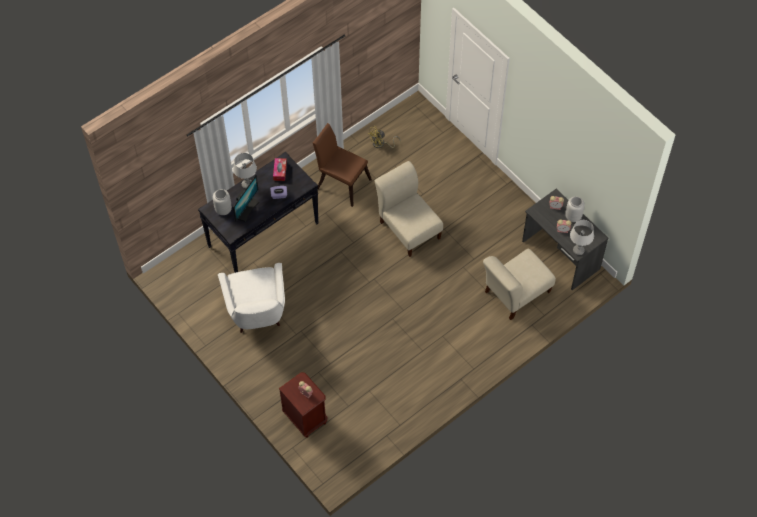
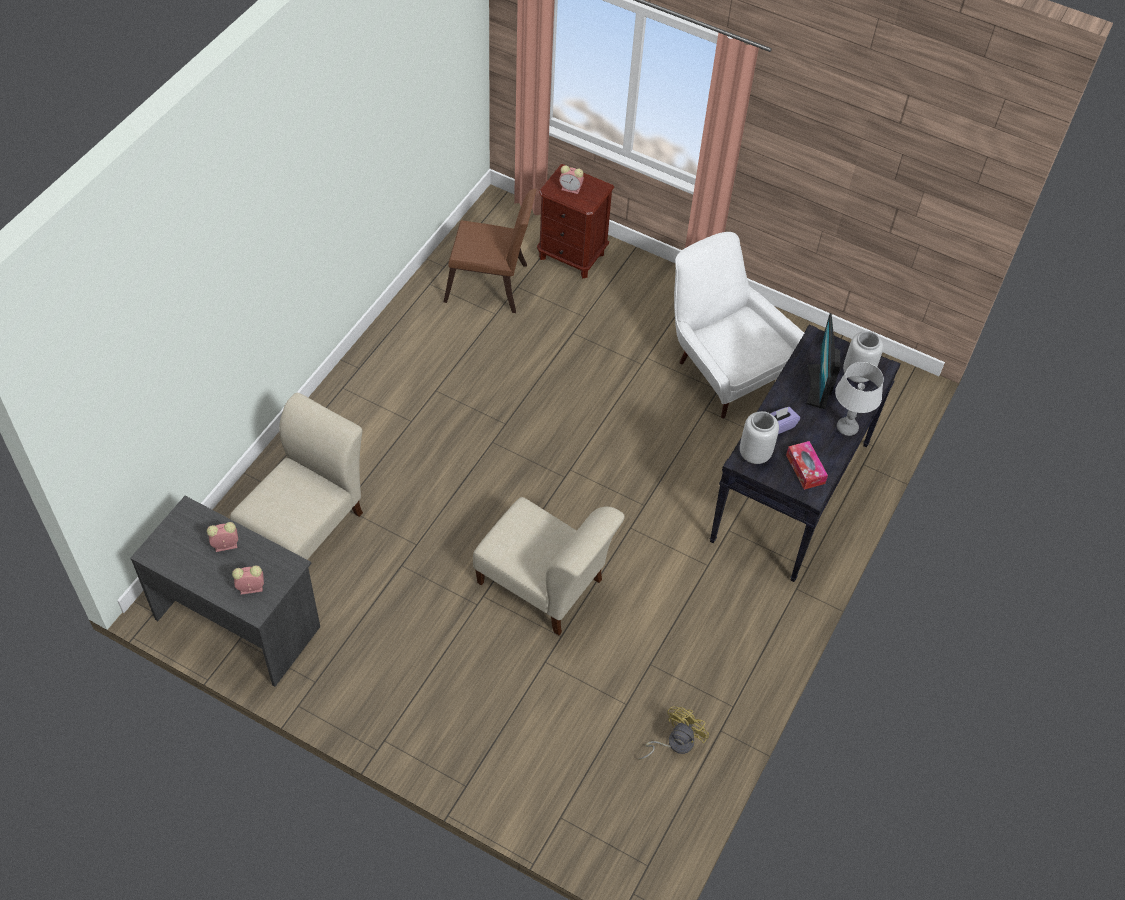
camera: 155 degrees right, 5 degrees down
(341, 182) = (710, 634): brown chair -> brown chair (491, 286)
(573, 216) = (209, 579): grey vase -> grey vase (754, 454)
(578, 250) = (186, 515): grey table lamp -> none

